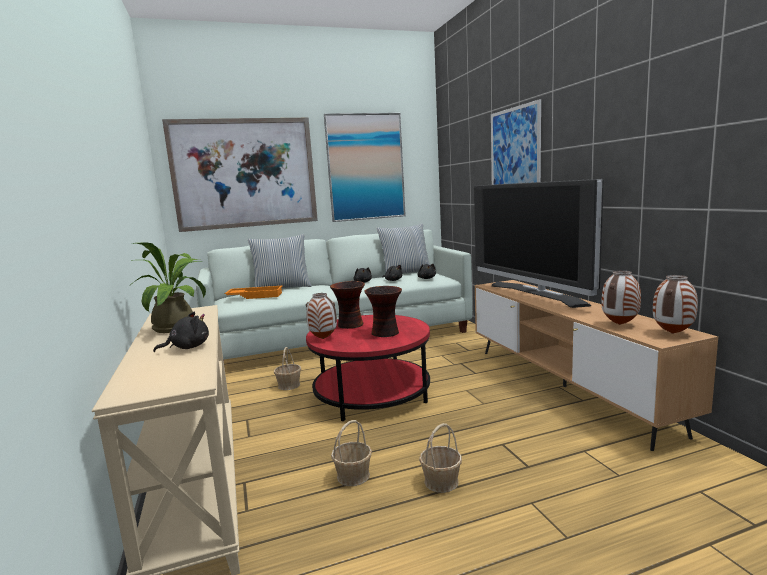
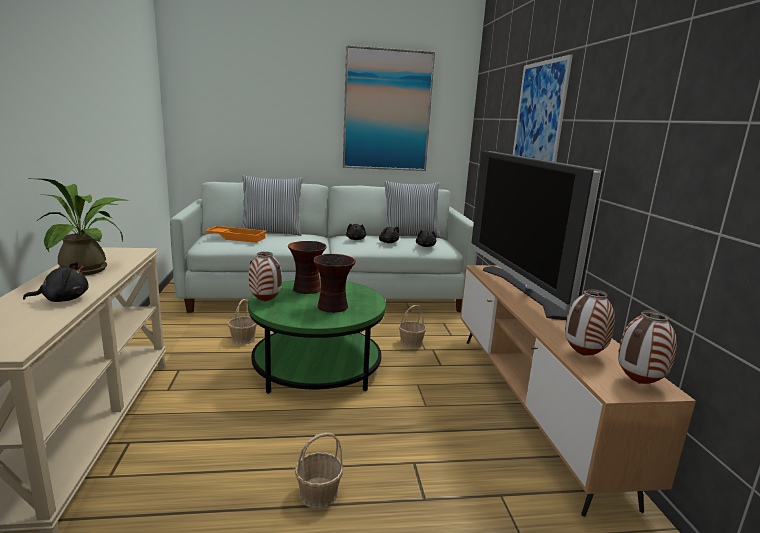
camera: 10 degrees right, 5 degrees up
(244, 173) = (253, 104): picture -> none
(353, 476) = (235, 462): basket -> basket (411, 343)
(372, 394) = (317, 367): red coffee table -> green coffee table

